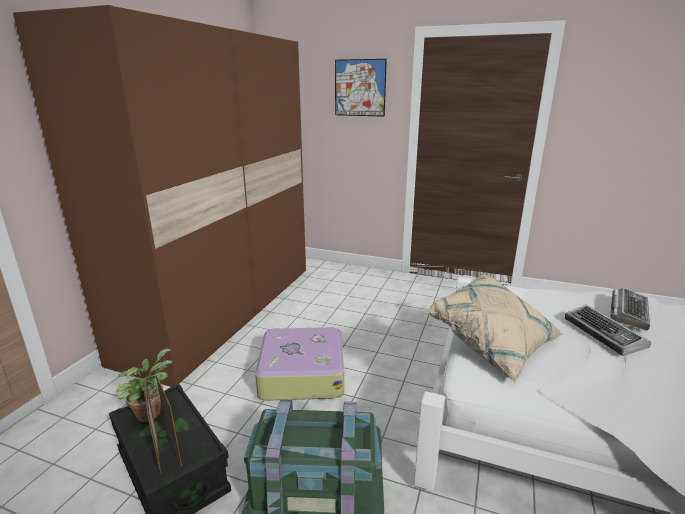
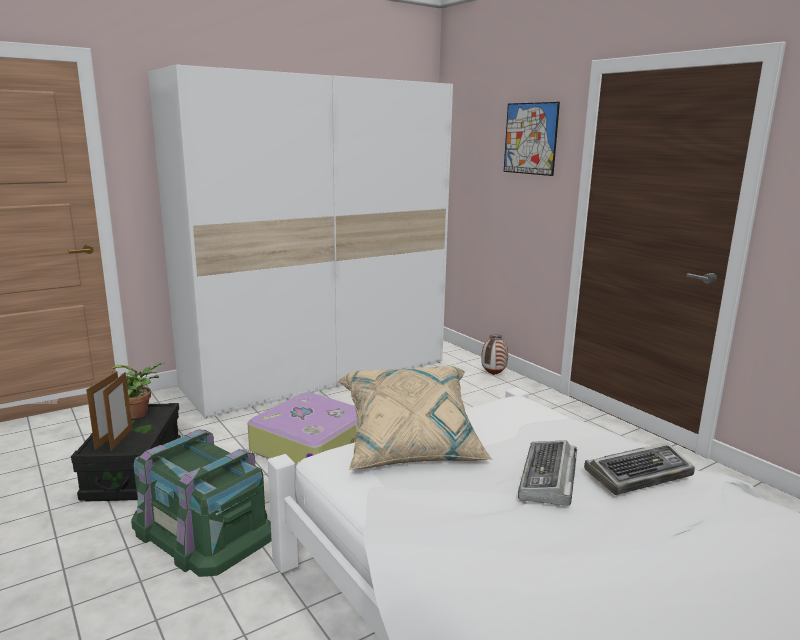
camera: 35 degrees right, 5 degrees down
(225, 310) = (318, 374): brown wardrobe -> white wardrobe
(349, 271) = (493, 374): none -> vase

